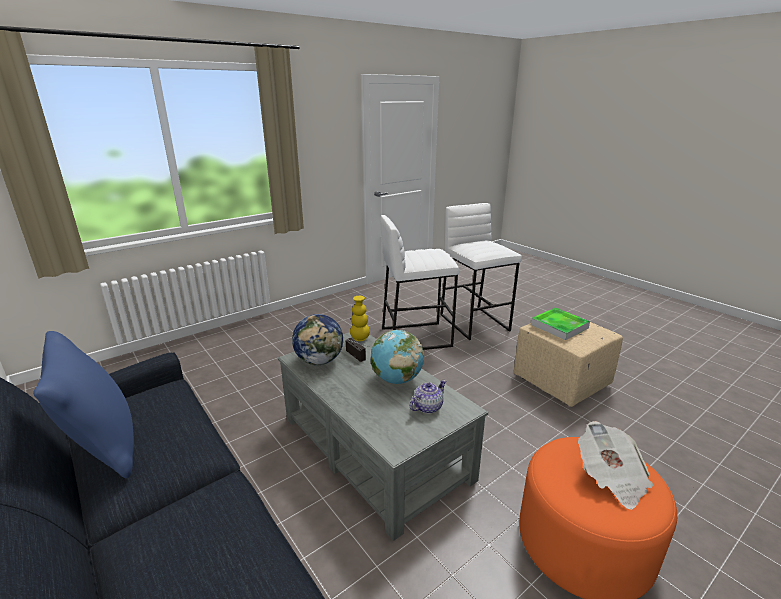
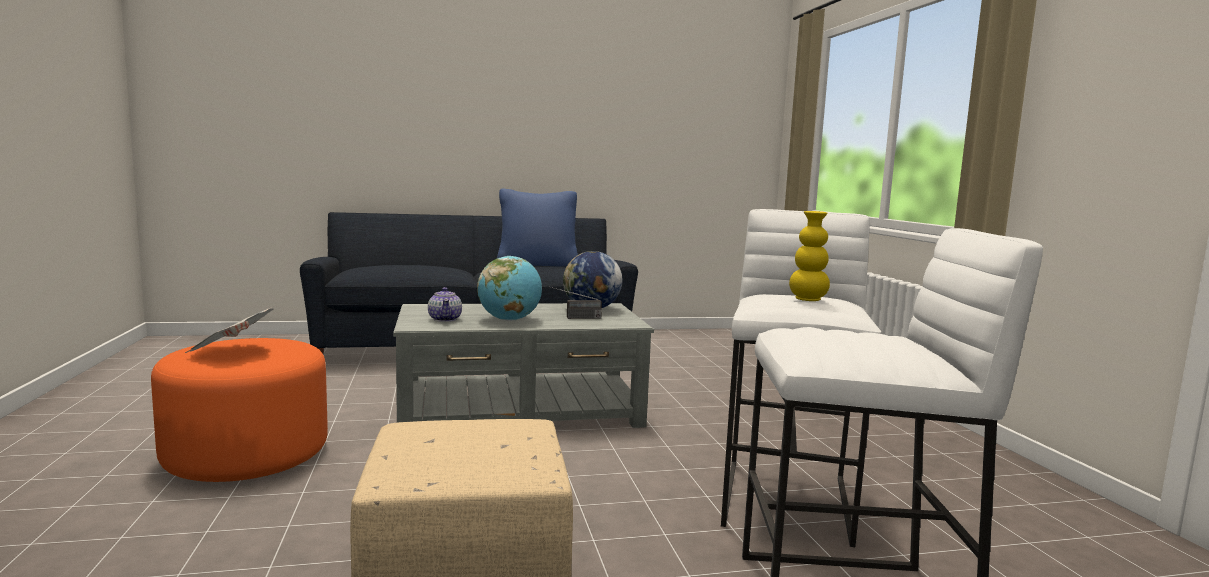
camera: 115 degrees right, 15 degrees down
(360, 338) = (622, 323): yellow vase -> yellow vase (807, 300)
(559, 326) = (490, 434): tray -> none

